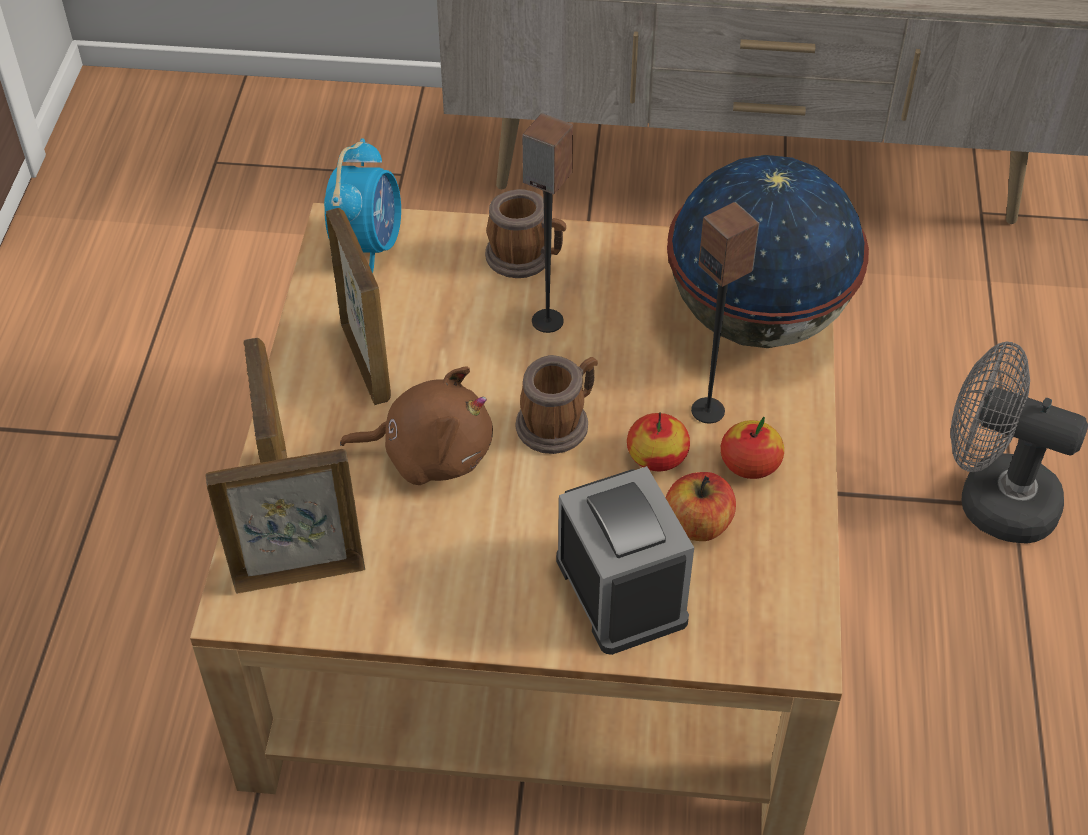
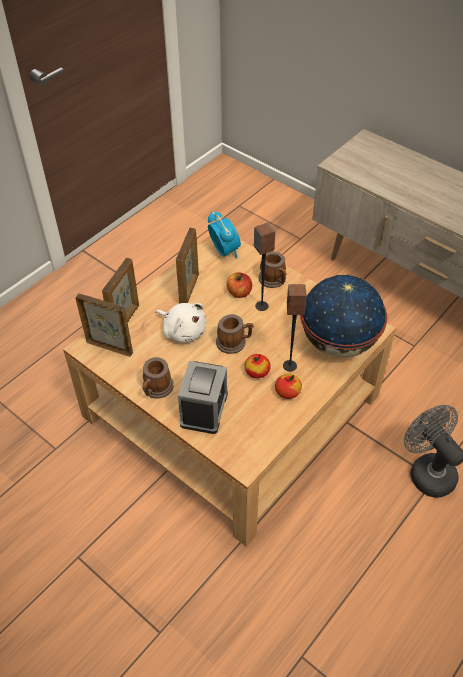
camera: 35 degrees right, 0 degrees up
(368, 245) = (224, 251): alarm clock -> alarm clock turned 75 degrees counterclockwise
(430, 453) = (183, 330): brown plush toy -> white plush toy
(484, 606) = (156, 389): none -> mug
(698, 525) = (250, 402): apple -> apple (239, 293)

